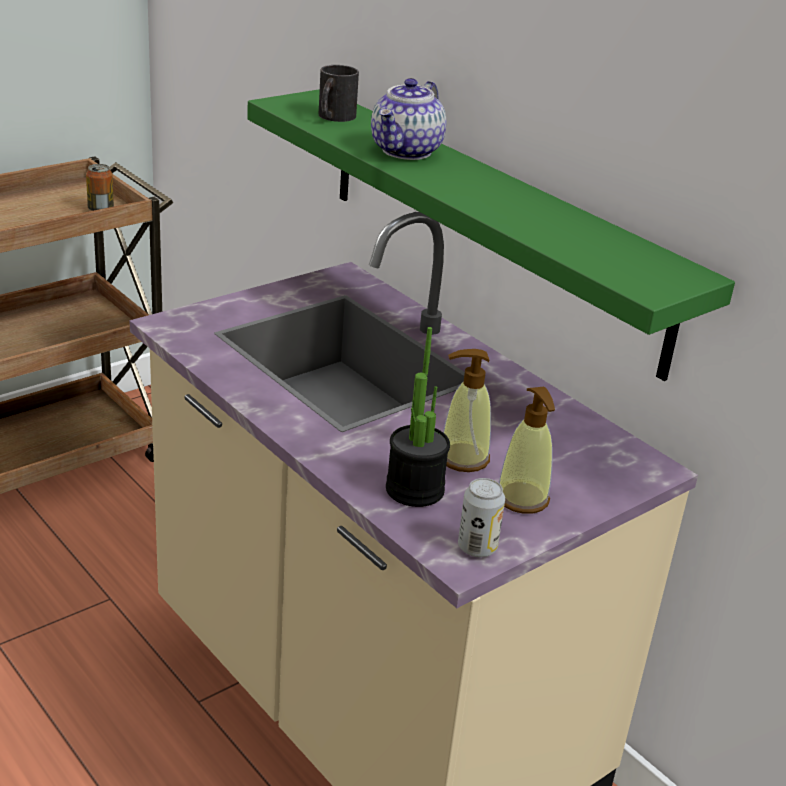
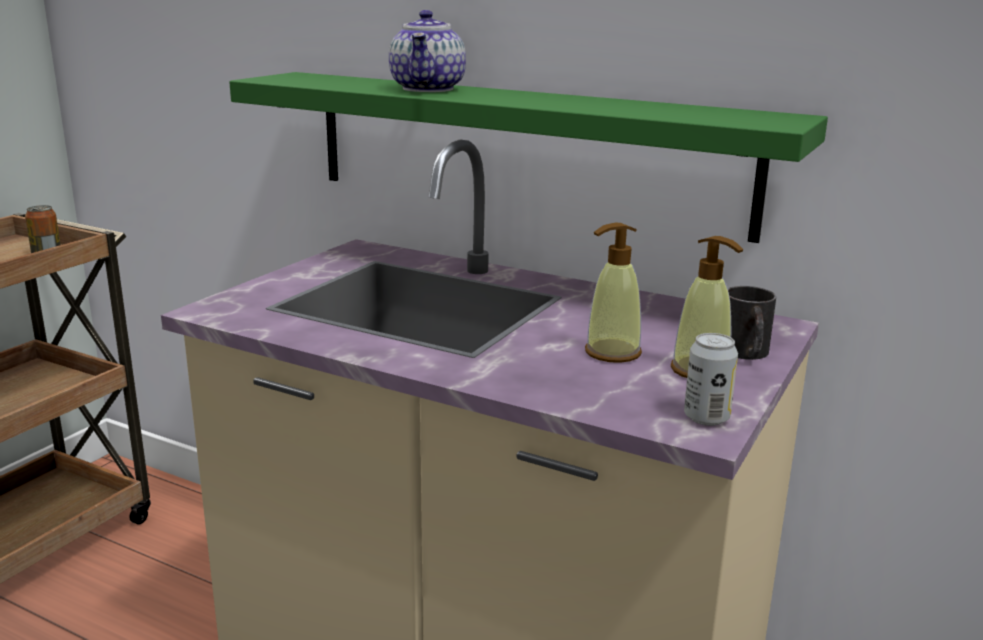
camera: 20 degrees left, 10 degrees down
(333, 117) = (329, 81): black mug -> black mug (746, 354)
(414, 489) = (595, 386): potted plant -> none

